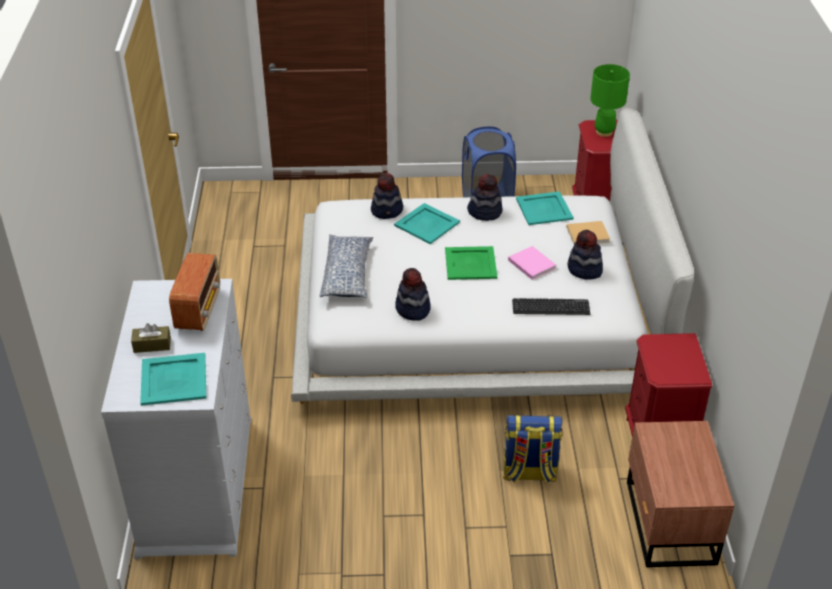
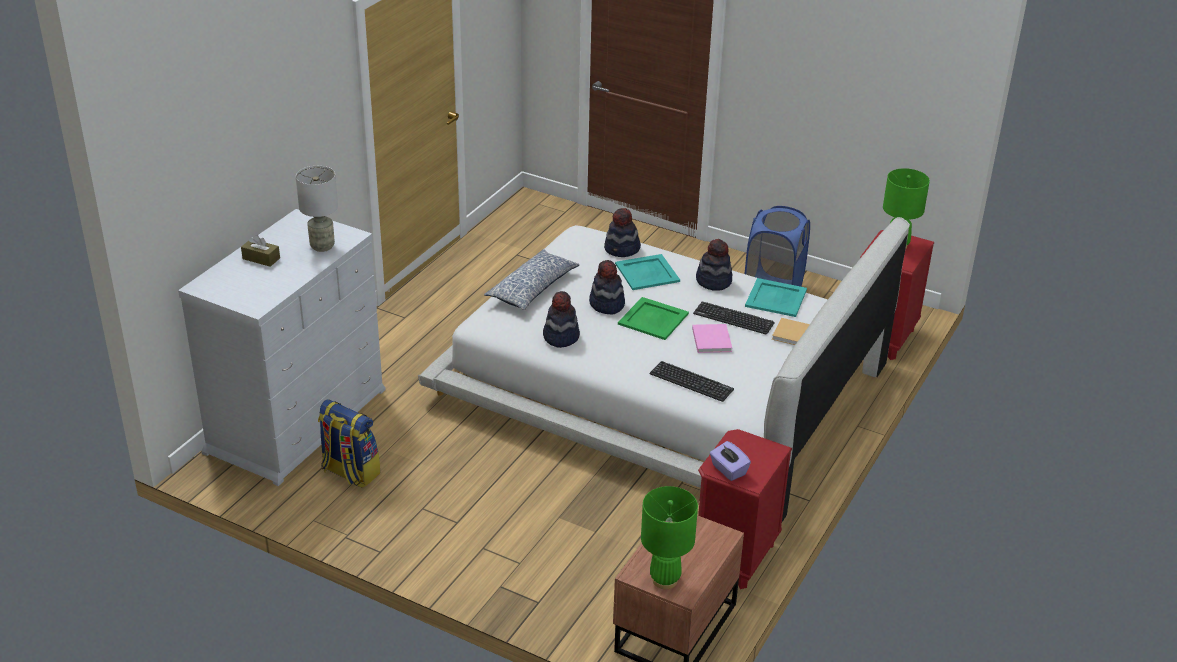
camera: 30 degrees right, 5 degrees down
(173, 380) = (250, 288): turquoise tray -> none
(199, 309) = (322, 246): radio -> grey table lamp
(529, 472) = (583, 530): backpack -> backpack (349, 472)
(530, 239) = (733, 318): none -> keyboard
(584, 270) = (759, 363): hat -> hat (606, 304)
(671, 373) = (728, 470): none -> purple tissue box
(692, 490) = (664, 580): none -> green table lamp

